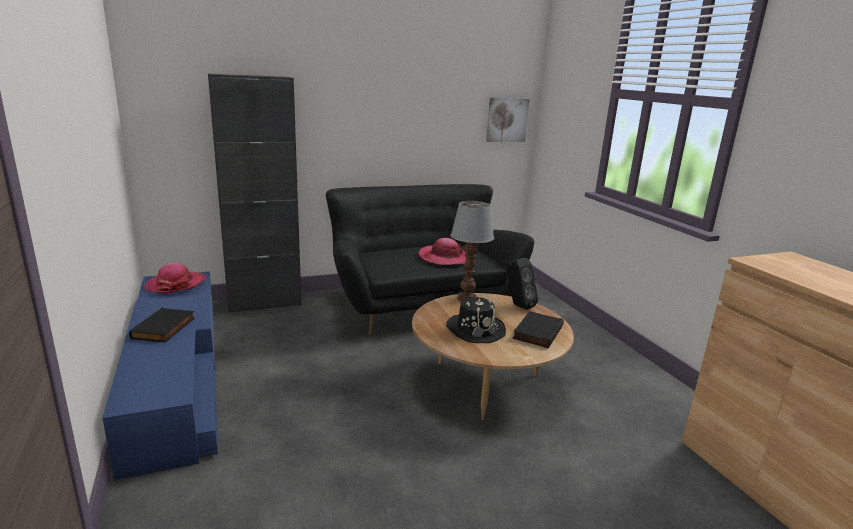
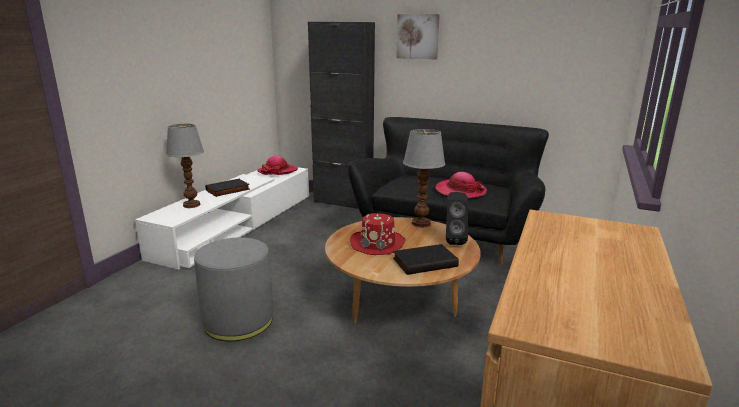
camera: 45 degrees right, 0 degrees up
(153, 365) = (191, 205): none -> table lamp
(176, 373) = (238, 224): blue tv stand -> white tv stand
(385, 478) = (238, 321): none -> grey ottoman
(475, 330) = (378, 243): black hat -> red hat
(506, 120) = (594, 62): picture -> picture (418, 36)

